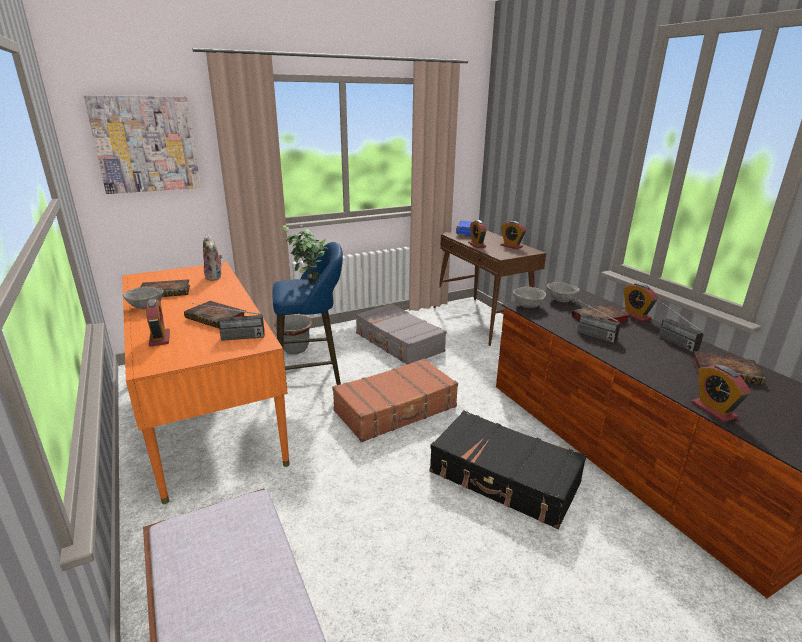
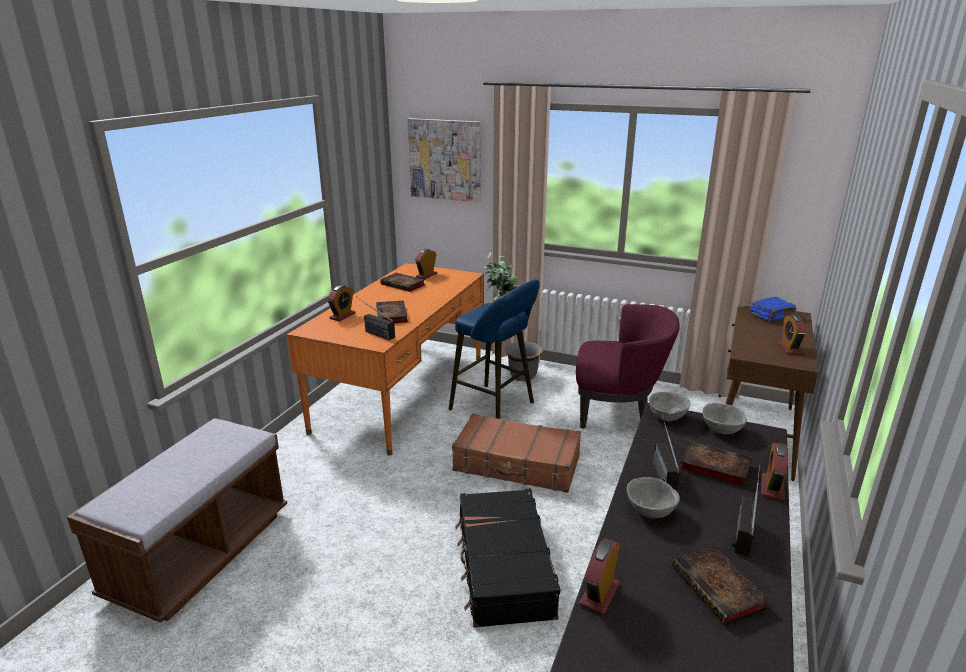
camera: 50 degrees right, 0 degrees up
(146, 307) = (374, 292): grey bowl -> grey bowl (649, 510)
(215, 277) = (450, 284): plush toy -> none
(398, 343) = (618, 413): grey suitcase -> purple armchair
(477, 245) = (747, 332): alarm clock -> alarm clock (426, 275)

